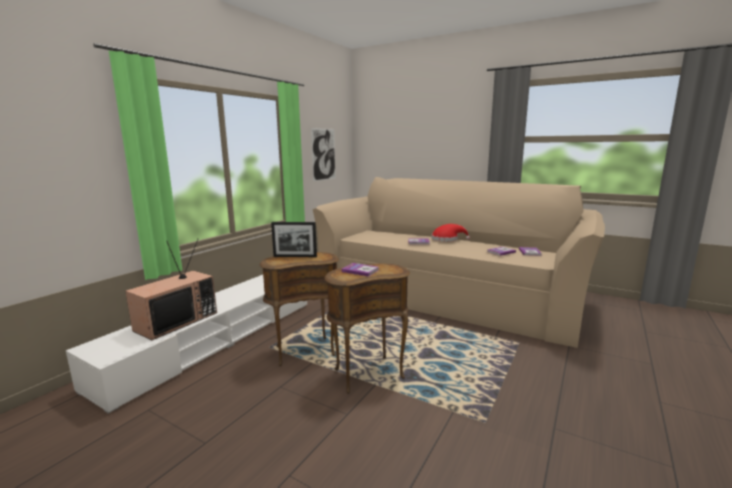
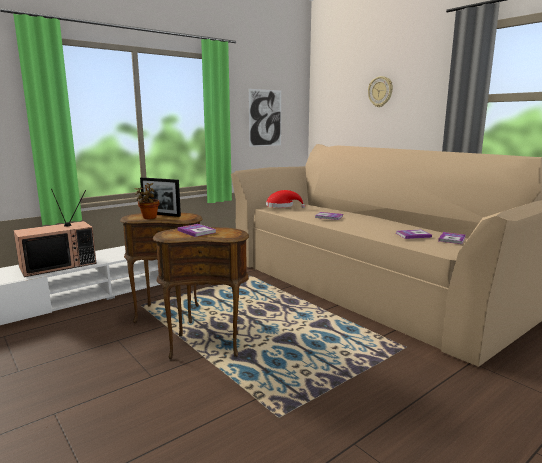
camera: 20 degrees right, 0 degrees up
(290, 261) = (149, 218): none -> potted plant
(425, 131) = (380, 91): none -> wall clock
(447, 239) = (365, 217): red hat -> red hat (282, 206)

